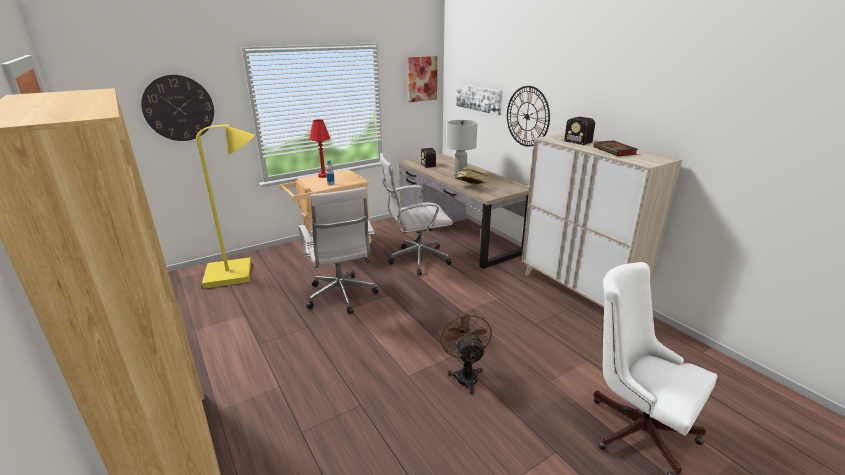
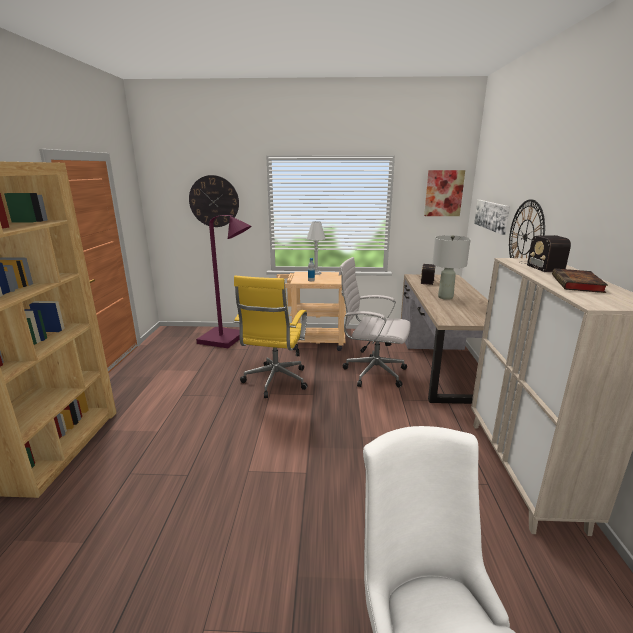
camera: 35 degrees right, 5 degrees down
(237, 273) = (228, 340): yellow floor lamp -> purple floor lamp
(323, 176) = (316, 273): red table lamp -> white table lamp
(342, 297) = (275, 382): white office chair -> yellow office chair
(465, 374) = (296, 496): brown fan -> none
(470, 187) = (439, 309): book -> none

